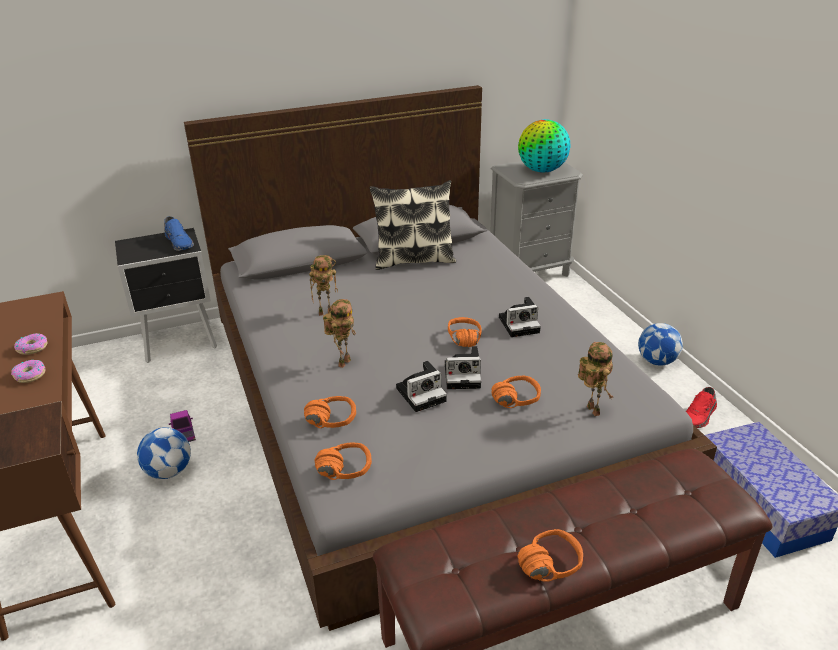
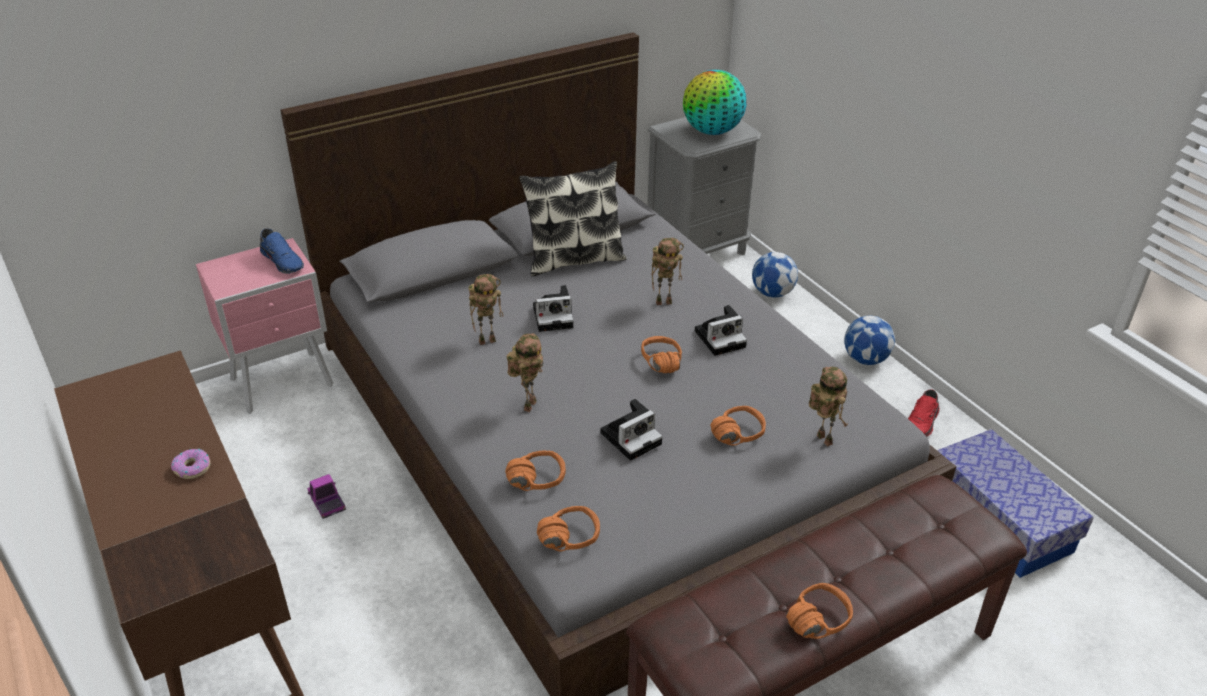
camera: 10 degrees left, 5 degrees up
(32, 348) = (178, 432): donut -> none
(169, 471) = (324, 552): football -> football (772, 293)
(181, 343) = (285, 383): black nightstand -> pink nightstand
(464, 375) = (672, 409): camera -> camera (554, 316)
(479, 294) = (664, 301): none -> toy robot

